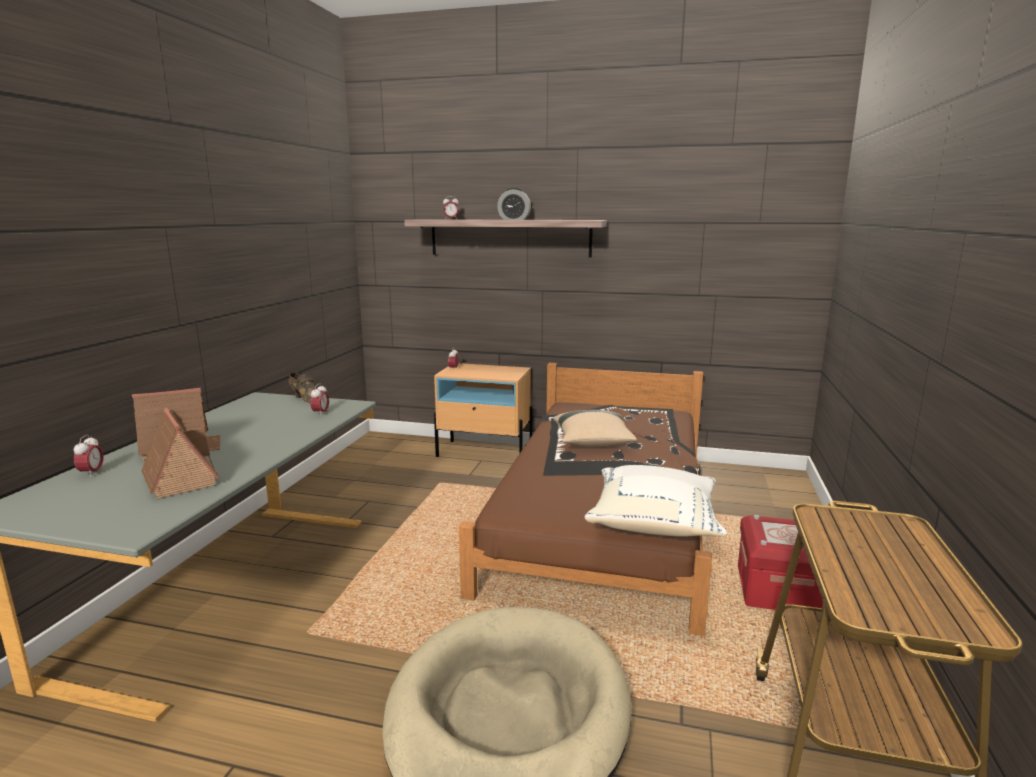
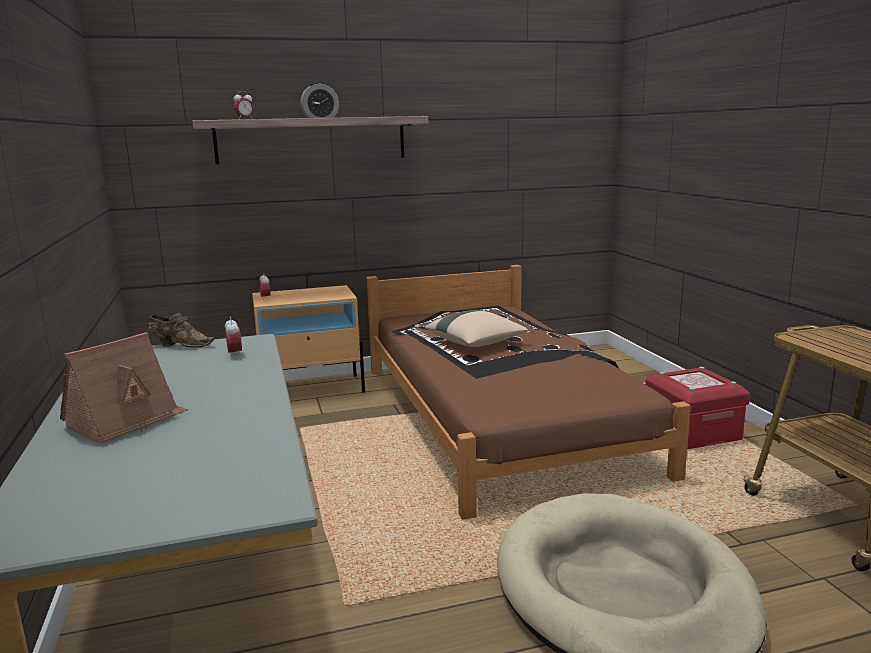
camera: 30 degrees left, 0 degrees up
(91, 473) = (56, 473): alarm clock -> none
(180, 479) = (207, 447): toy house -> none
(654, 522) = (622, 390): white pillow -> none

